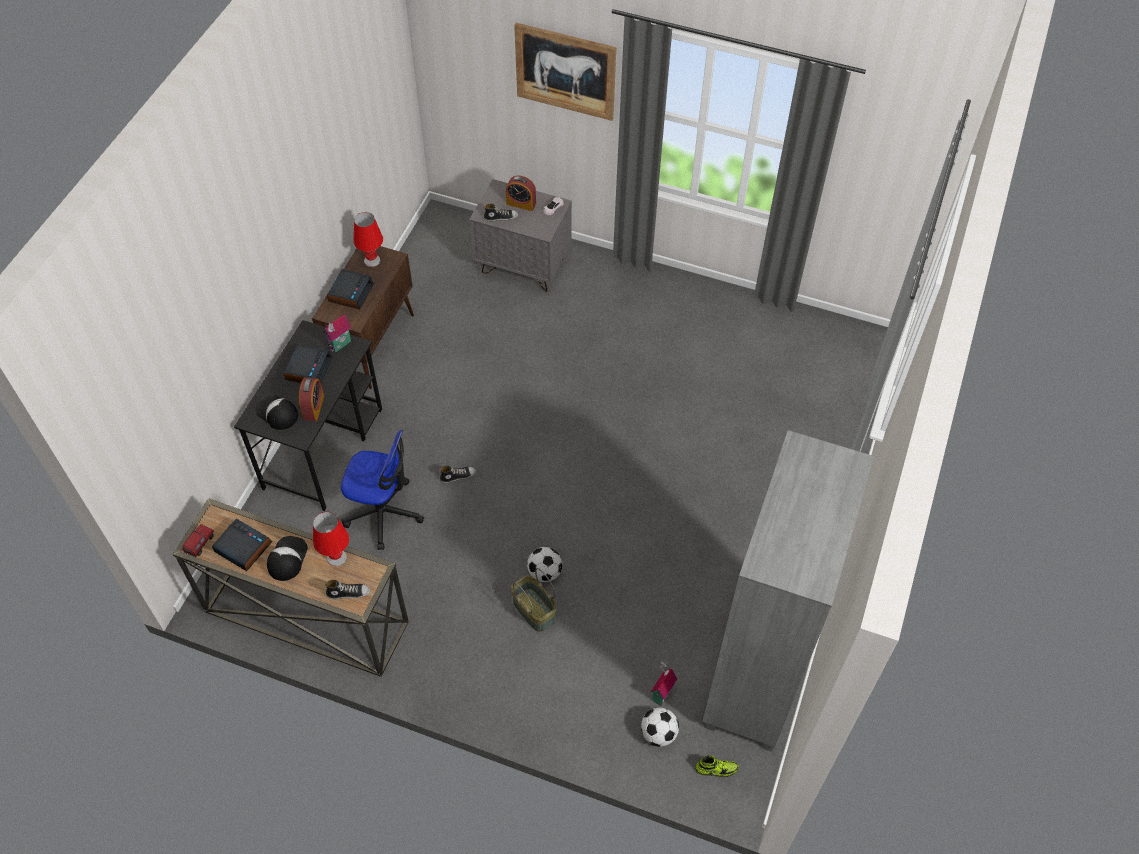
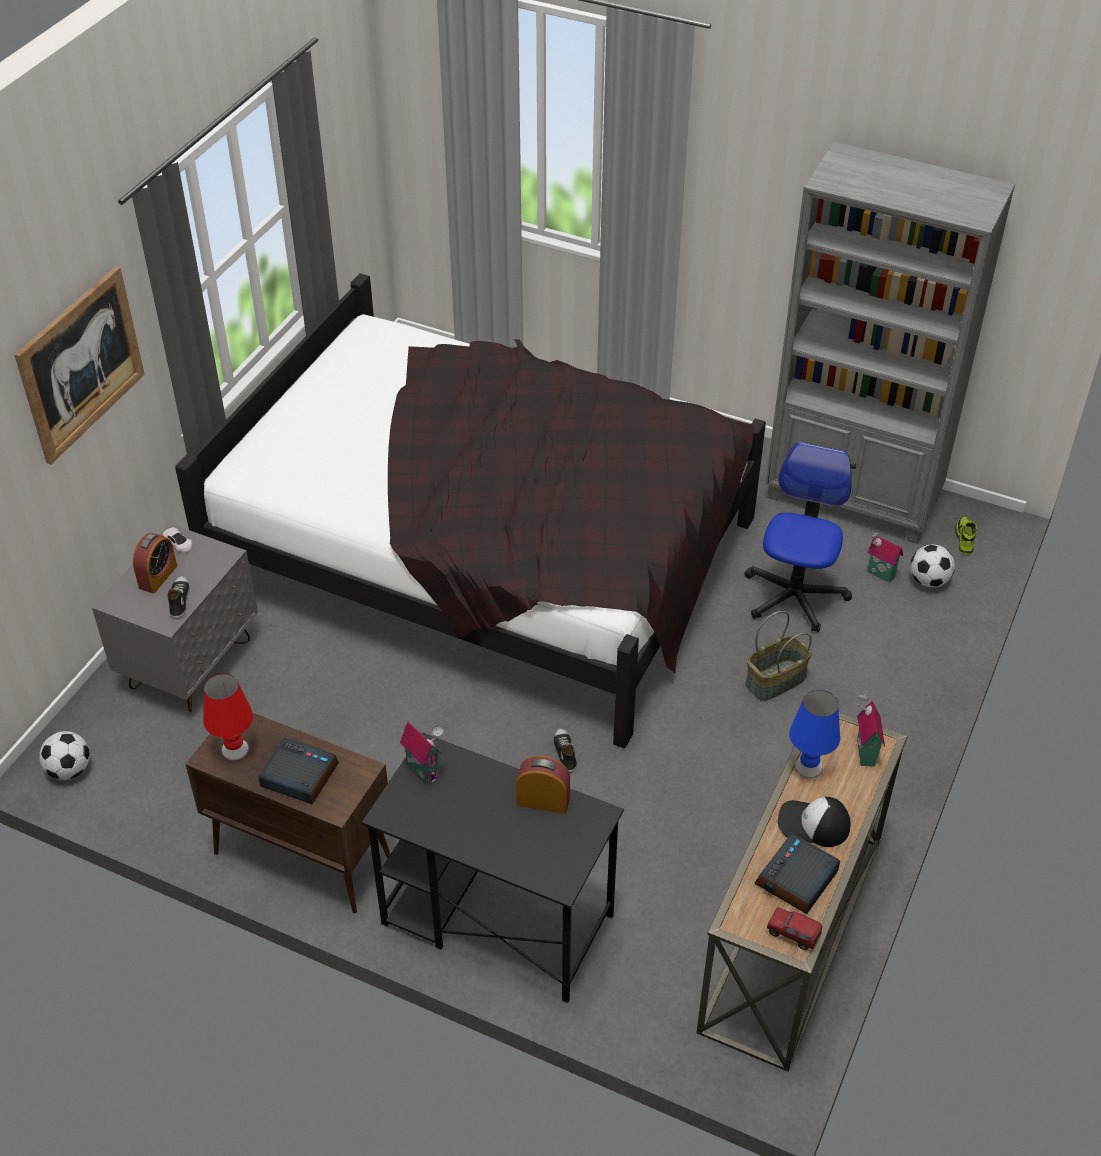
camera: 85 degrees left, 10 degrees down
(277, 413) = (550, 848): cap -> none
(308, 368) = (465, 810): alarm clock -> none
(336, 557) = (808, 766): red table lamp -> blue table lamp
(348, 592) = (863, 752): shoe -> toy house
(383, 512) = (620, 840): office chair -> office chair (794, 596)
(545, 572) = (721, 667): football -> football (69, 770)
(646, 416) = (489, 554): none -> black bed

